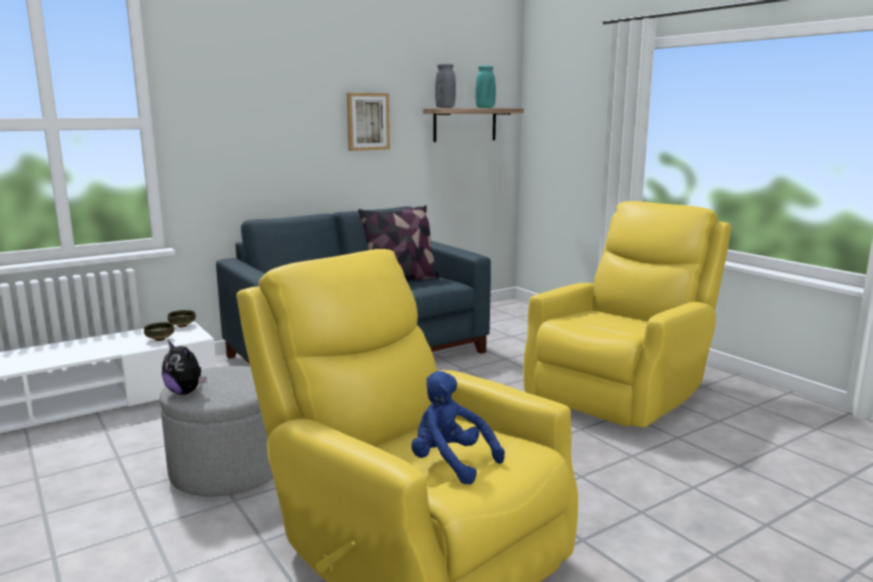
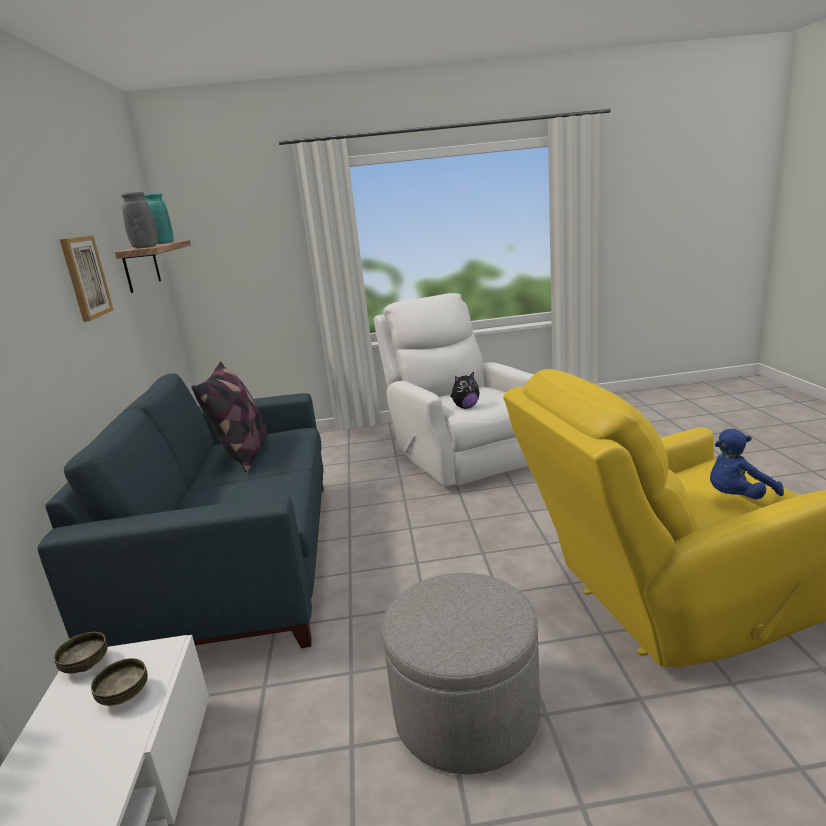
camera: 60 degrees left, 5 degrees up
(186, 392) = (474, 645): plush toy -> plush toy (465, 407)
(621, 390) = (460, 453): yellow armchair -> white armchair

